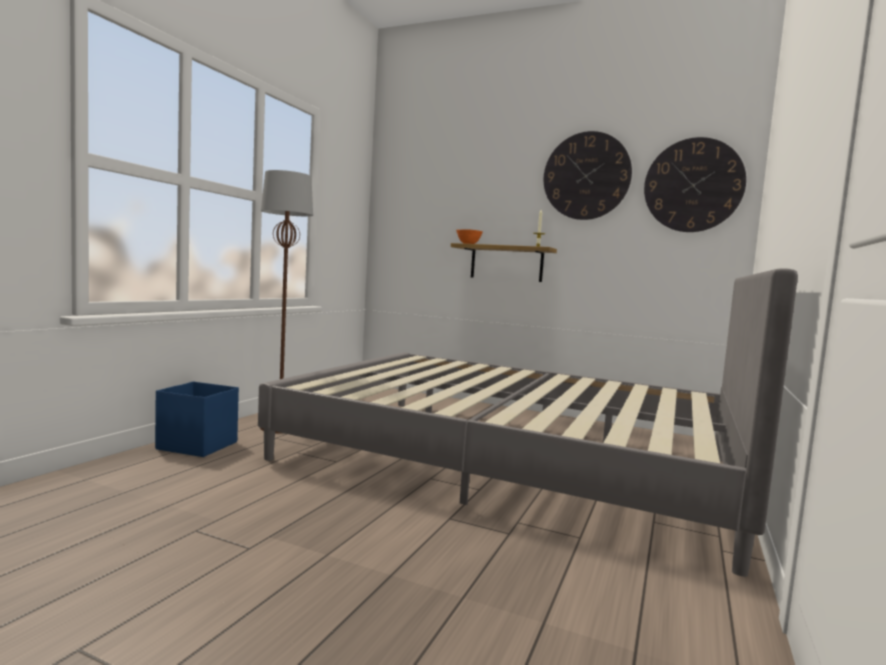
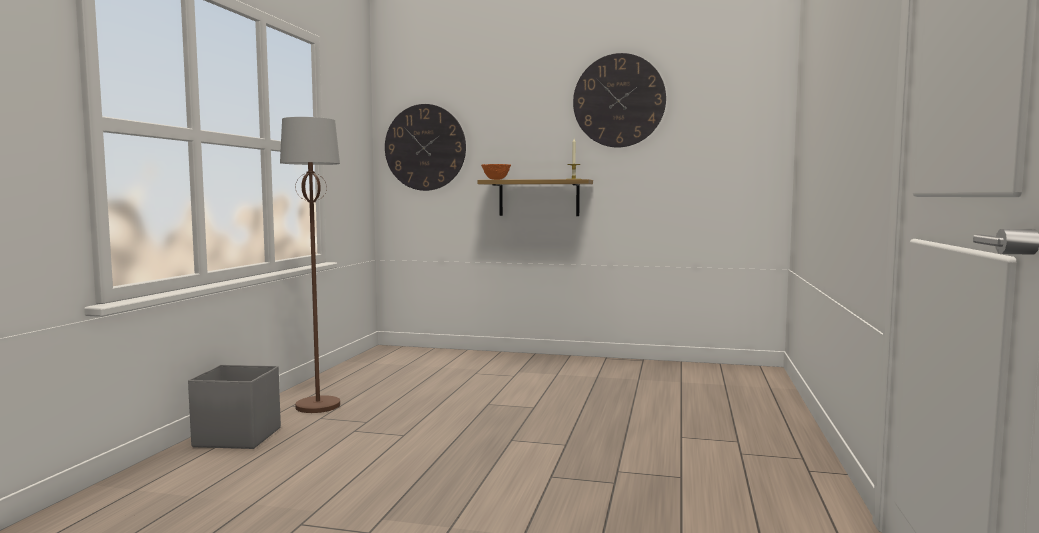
camera: 10 degrees left, 0 degrees up
(197, 445) = (237, 437): blue storage box -> grey storage box
(511, 460) = (583, 411): grey bed -> none
(693, 185) = (728, 108): wall clock -> wall clock (425, 147)

